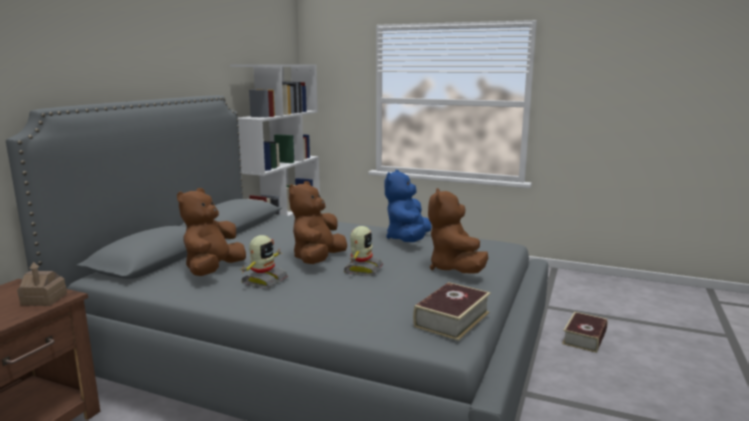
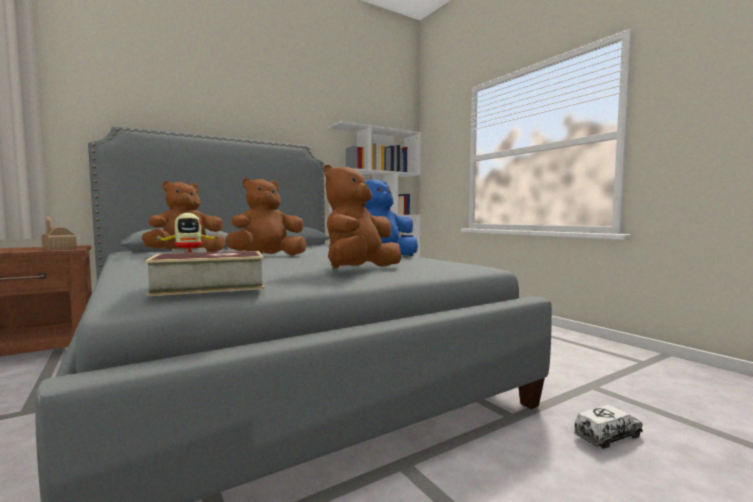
camera: 35 degrees right, 10 degrees down
(362, 269) = (275, 261): toy robot -> none
(584, 338) = (608, 436): book -> toy truck

